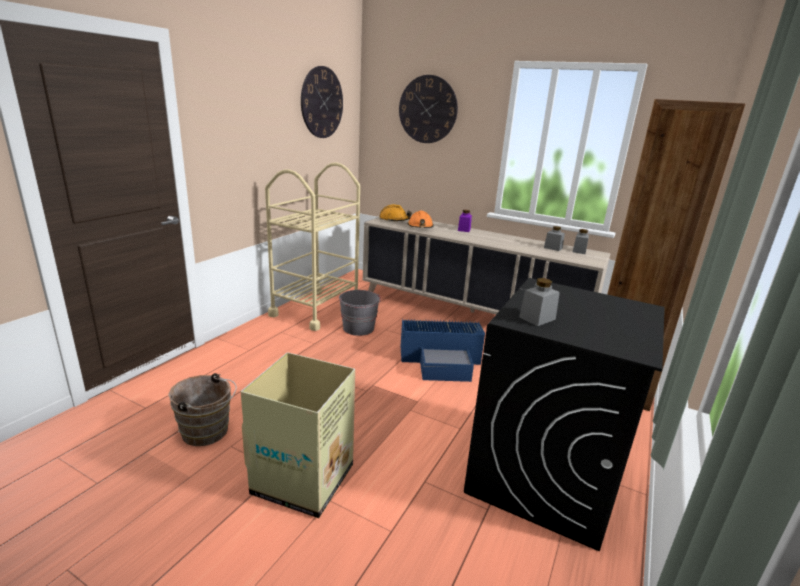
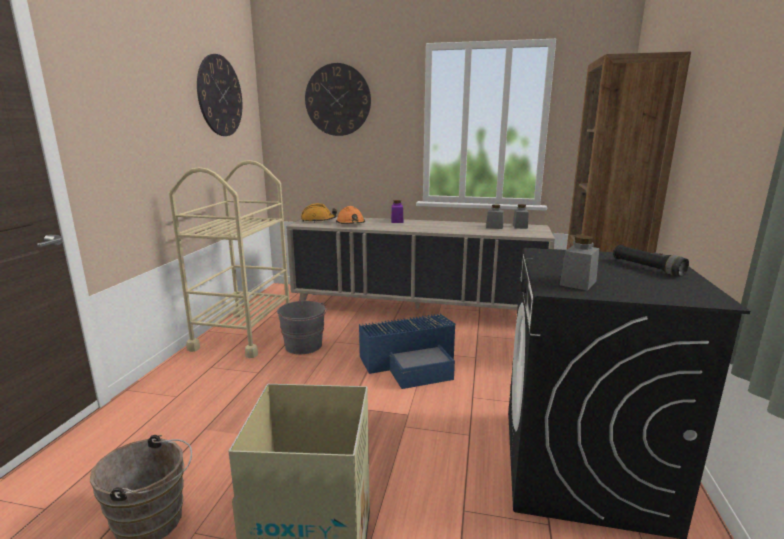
camera: 15 degrees left, 5 degrees down
(619, 315) = (647, 268): none -> black flashlight

